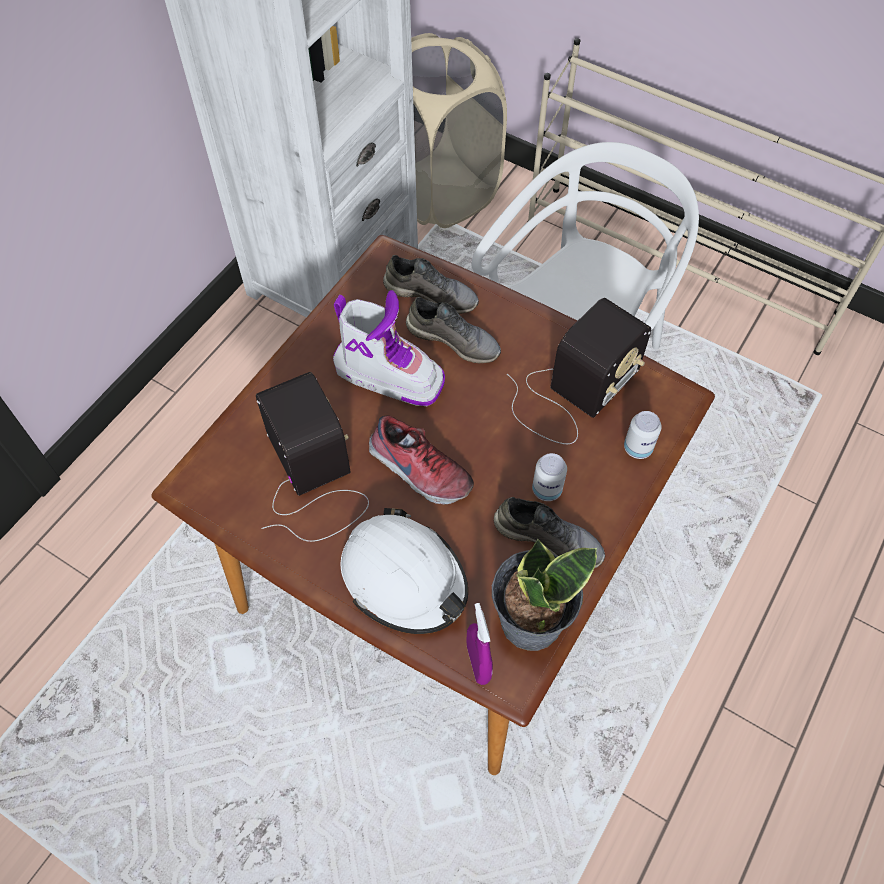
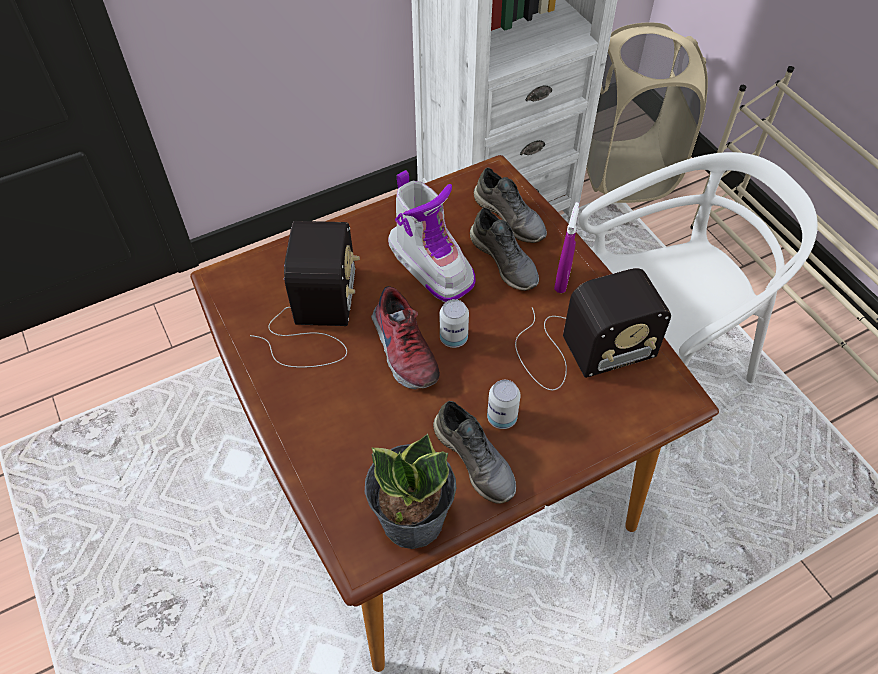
camera: 30 degrees right, 5 degrees down
(404, 578) = (332, 429): white hard hat -> none
(478, 663) = (344, 530): purple spray bottle -> purple spray bottle (562, 280)
(637, 448) = (610, 422): can -> can (453, 338)

